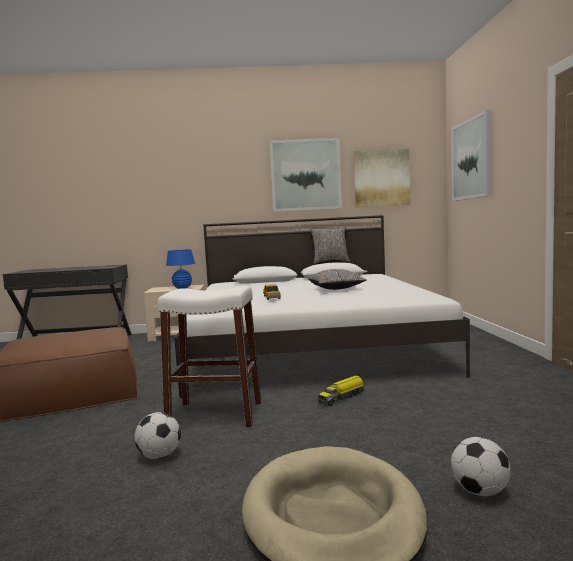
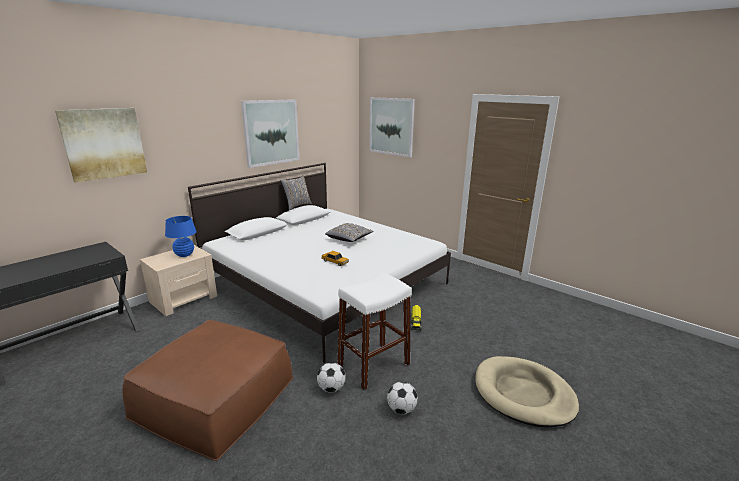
camera: 45 degrees left, 15 degrees up
(381, 178) = (323, 132): picture -> picture (104, 143)
(479, 491) = (541, 353): football -> football (331, 388)

